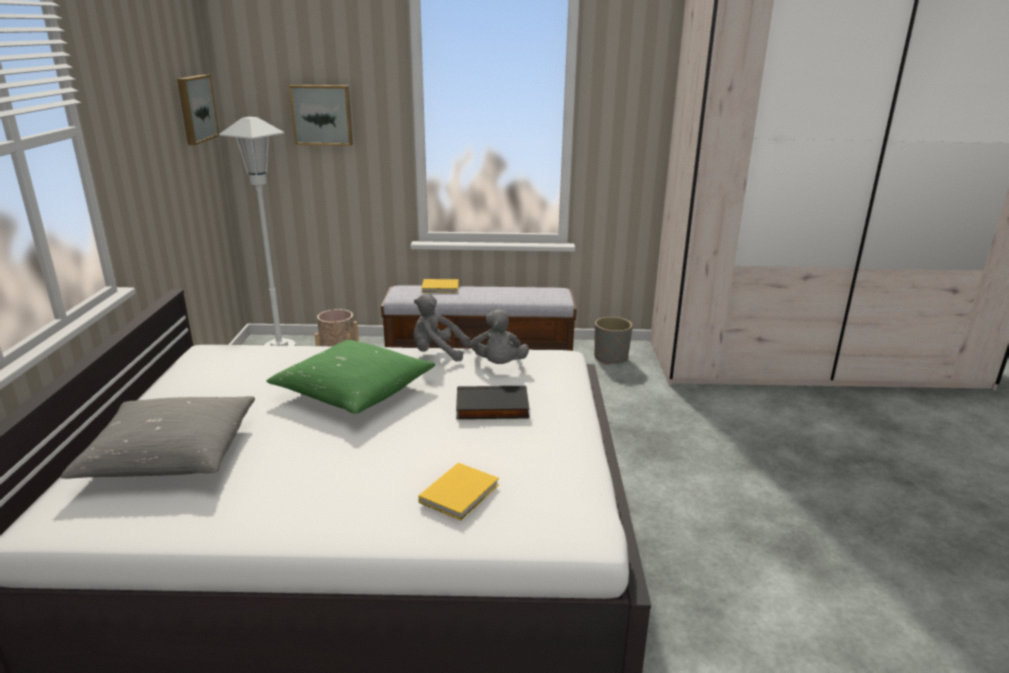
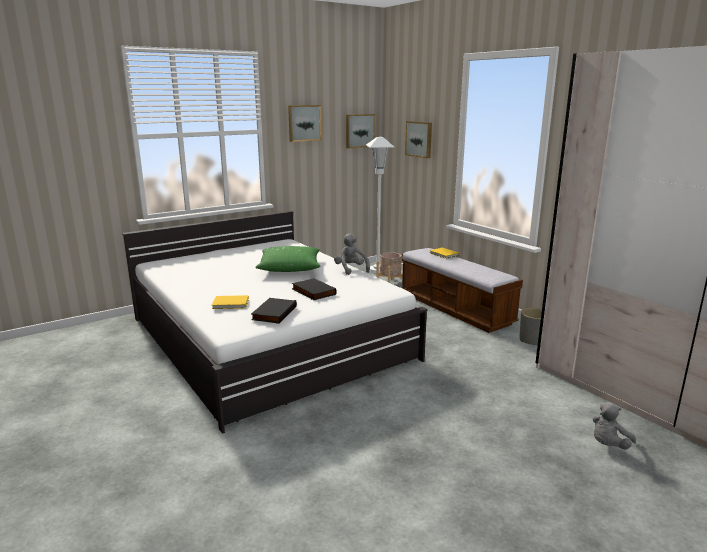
camera: 55 degrees right, 5 degrees down
(132, 102) = (304, 123): none -> picture
(171, 454) = (207, 262): grey pillow -> none
(499, 365) = (359, 282): grey plush toy -> grey plush toy (608, 445)
(548, 466) = (273, 313): none -> black book

